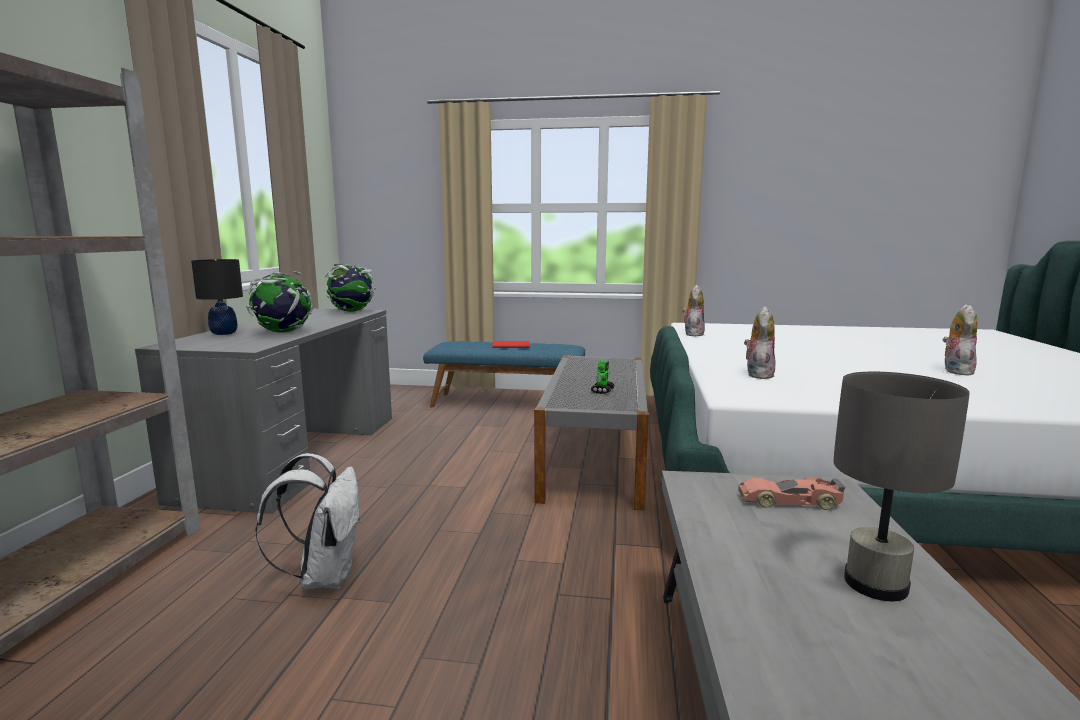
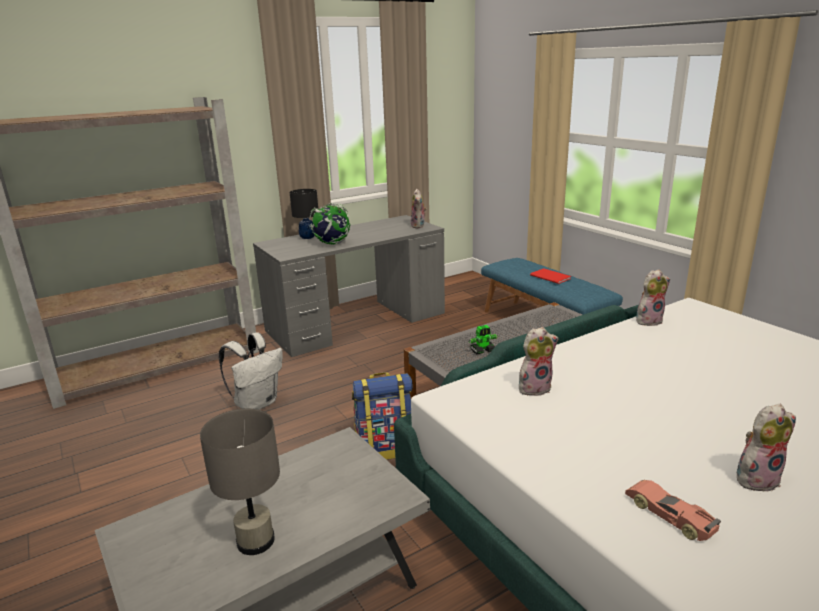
camera: 50 degrees right, 10 degrees up
(352, 311) = (419, 226): globe -> plush toy
(574, 535) = (385, 448): none -> backpack
(789, 501) = (349, 484): toy car -> toy car (670, 515)

